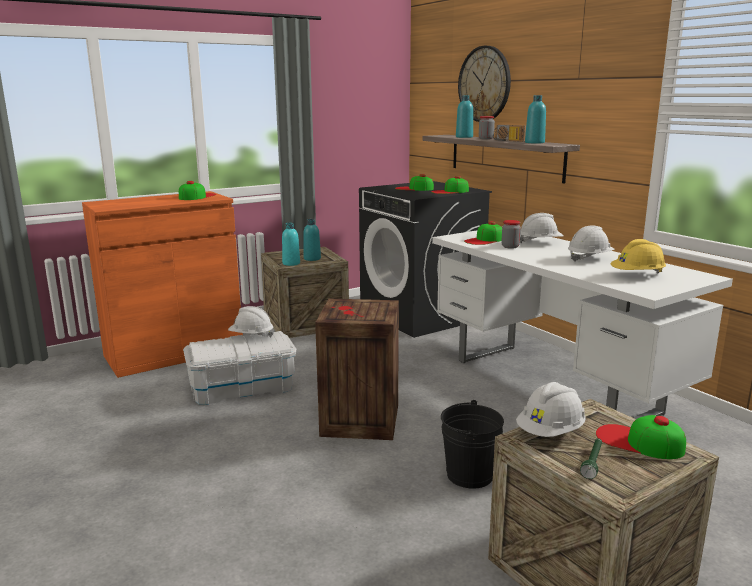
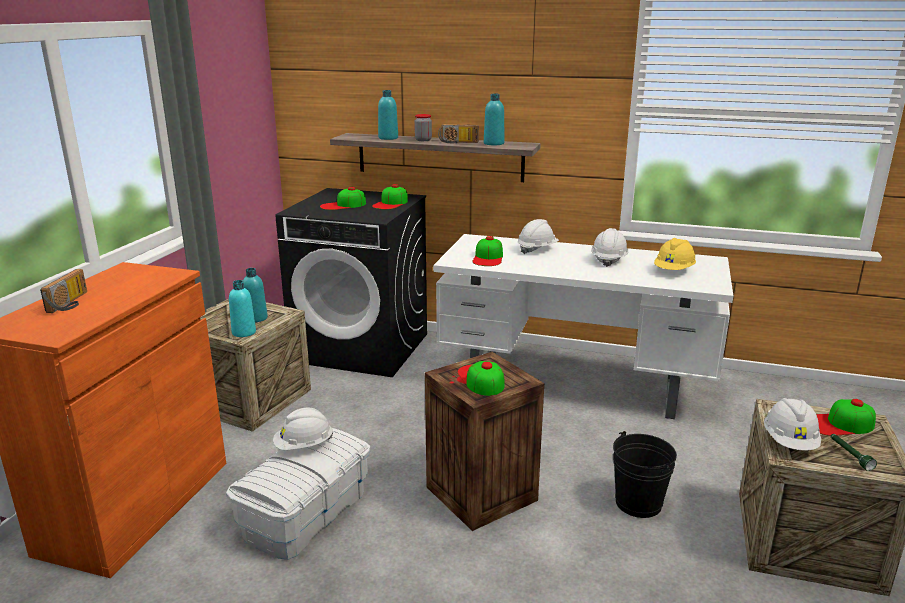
camera: 40 degrees left, 5 degrees up
(144, 200) = (71, 303): none -> radio
(197, 196) = (136, 277): cap -> cap (481, 379)
(484, 84) = (401, 76): wall clock -> none
(510, 247) = (525, 261): jar -> none

